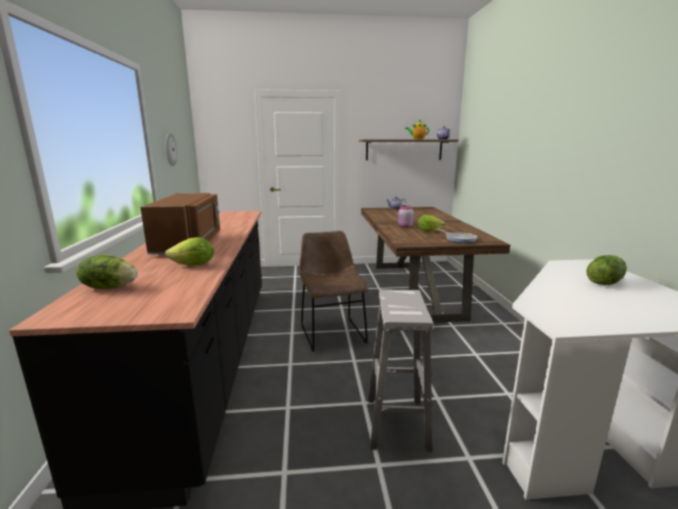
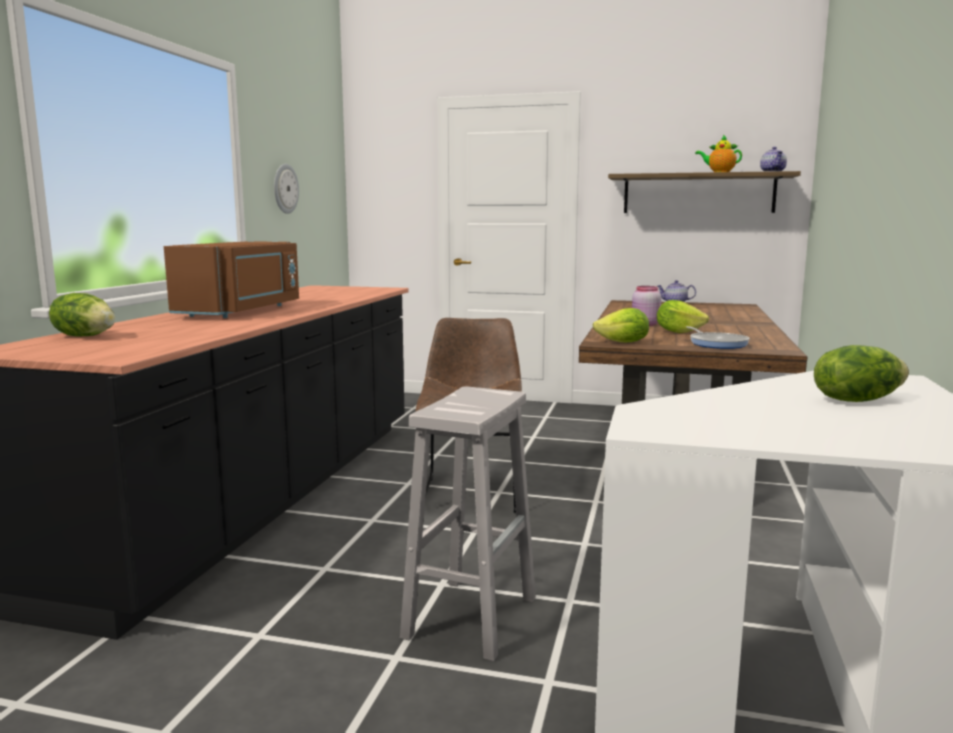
camera: 20 degrees right, 5 degrees down
(194, 265) = (209, 327): lettuce -> lettuce (623, 343)

